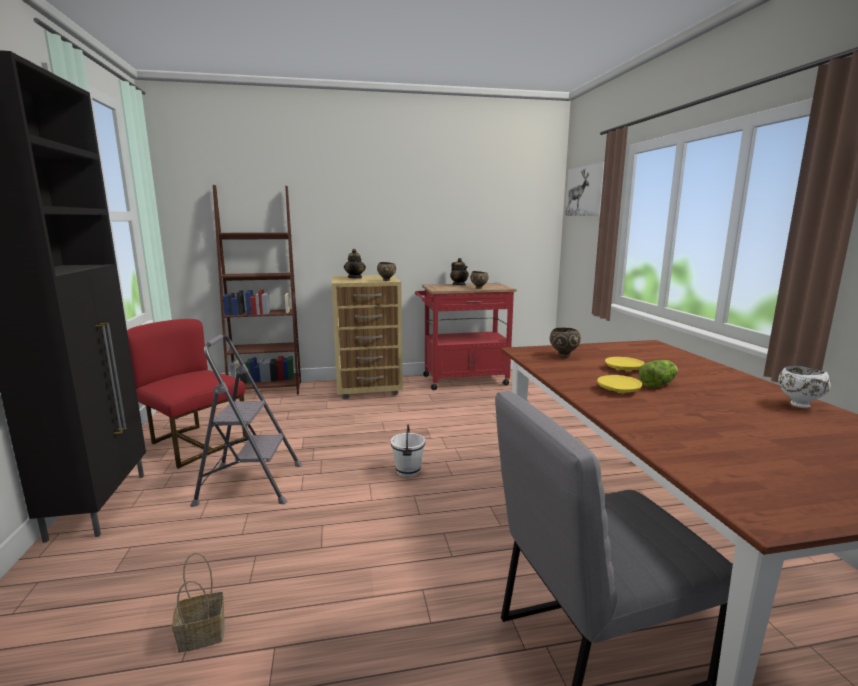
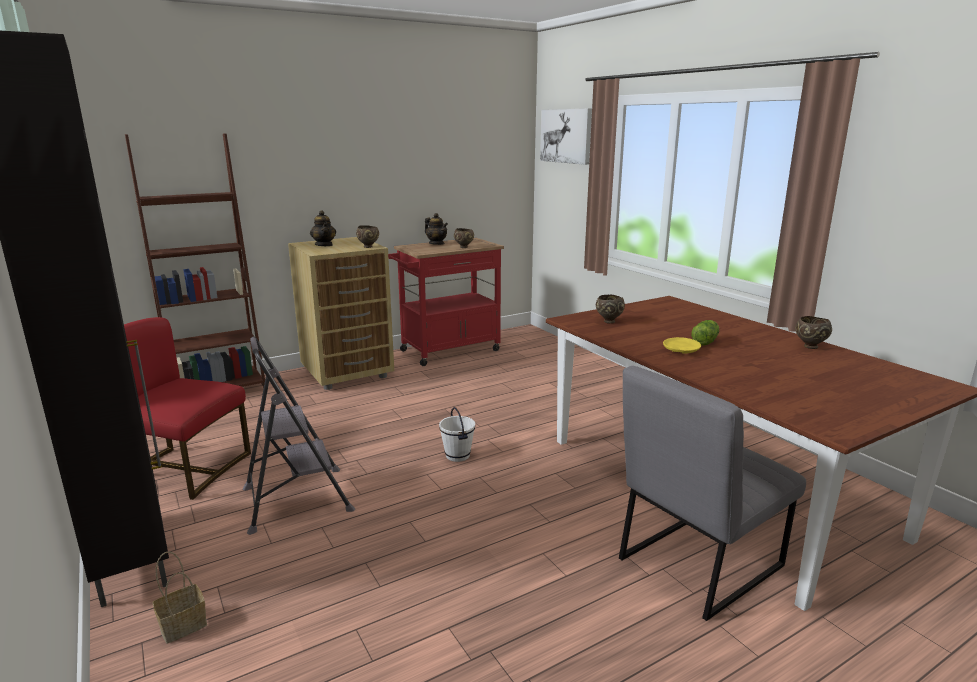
camera: 20 degrees left, 5 degrees up
(200, 636) = (371, 638): basket -> basket (182, 627)
(623, 369) = (668, 330): yellow plate -> none
(798, 405) = (809, 347): white bowl -> brown bowl

